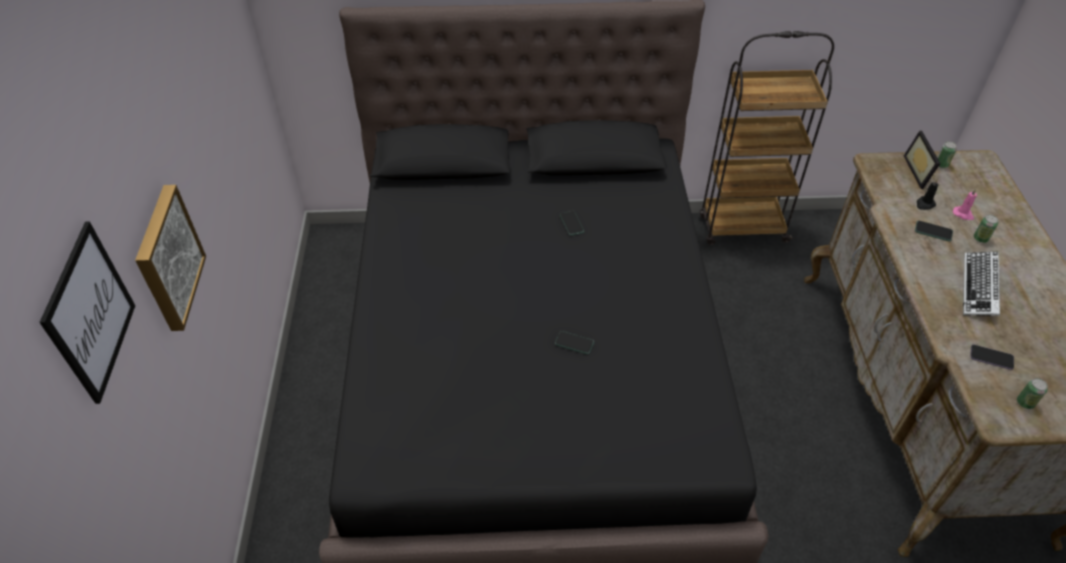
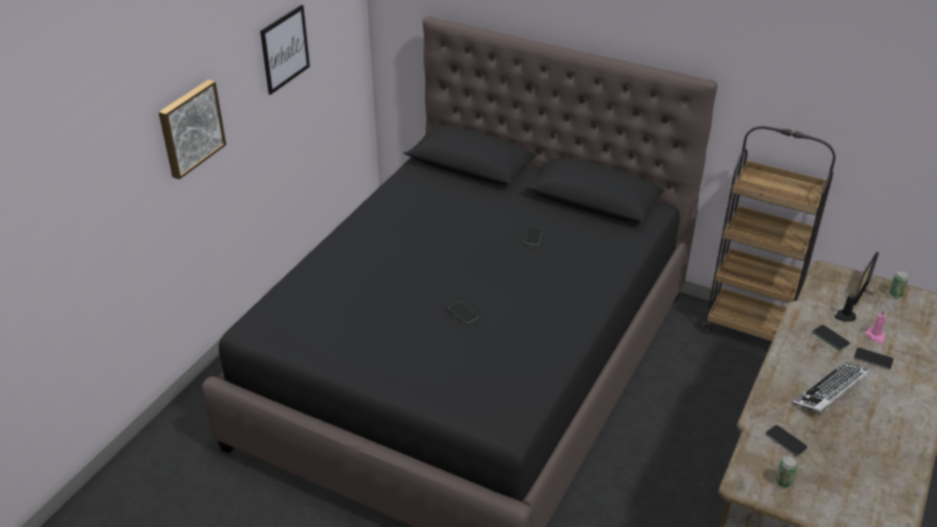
camera: 30 degrees right, 10 degrees down
(90, 313) = (104, 120): picture -> picture (285, 49)
(980, 238) = (873, 359): can -> phone

